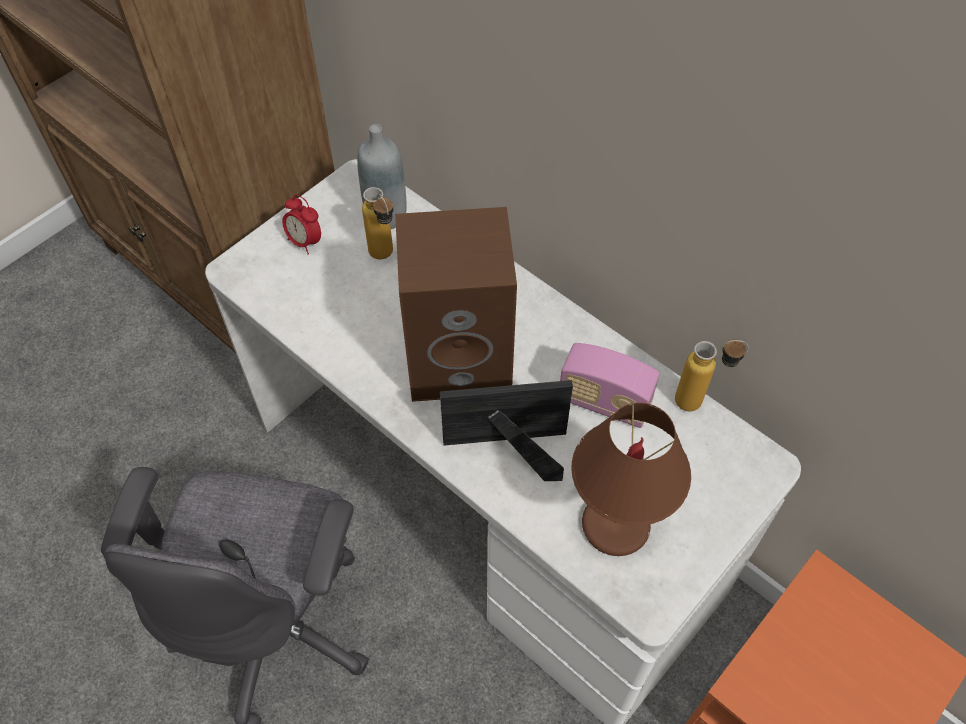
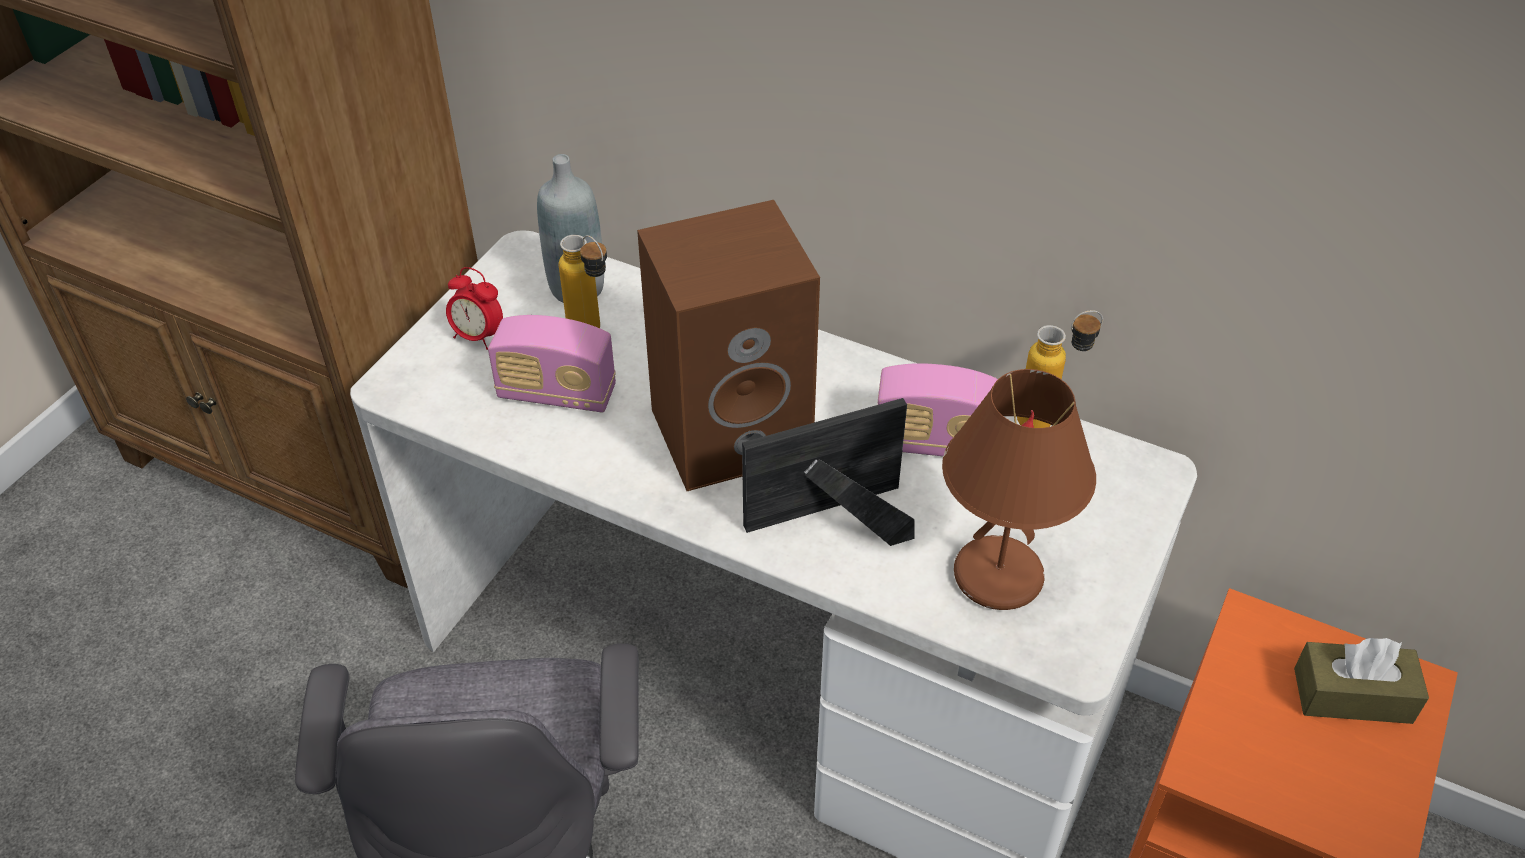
camera: 15 degrees left, 10 degrees down
(345, 301) = (557, 394): none -> radio
(881, 661) = (1352, 695): none -> brown tissue box

